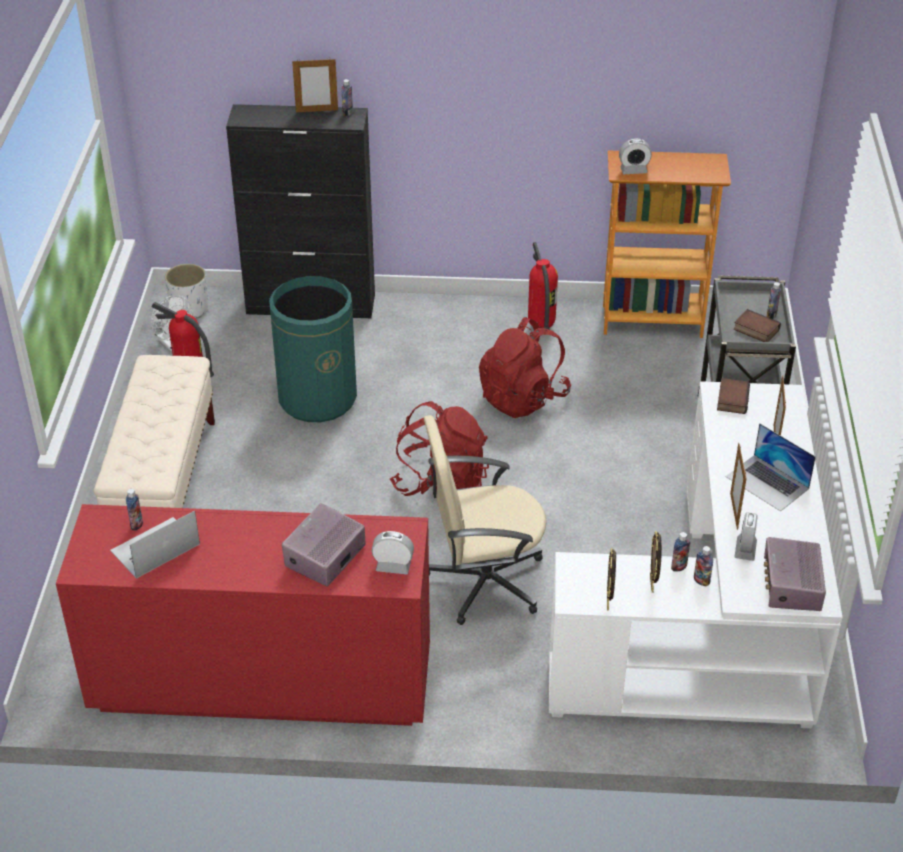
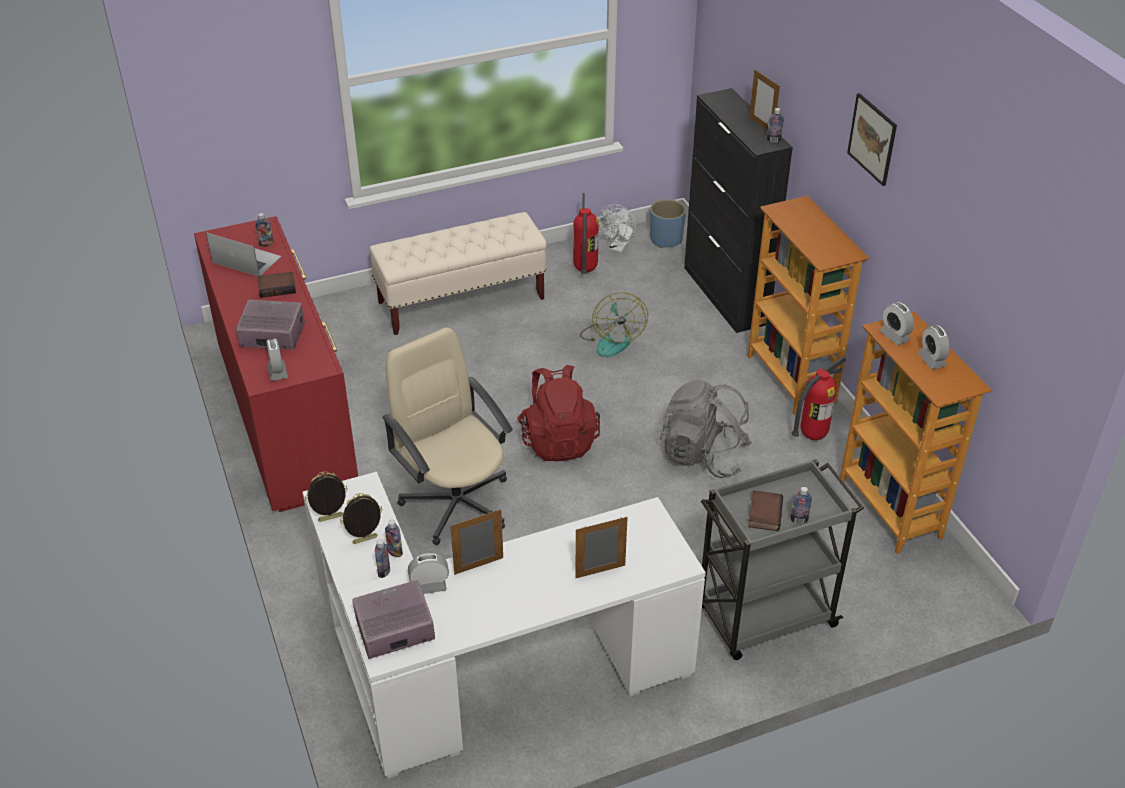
camera: 65 degrees right, 0 degrees up
(190, 309) = (666, 239): white planter -> blue planter
(317, 398) = (611, 339): green trash can -> fan
(459, 310) = (792, 379): none -> bookcase
(492, 40) = (872, 139): none -> picture
(523, 398) = (703, 455): red backpack -> grey backpack
(674, 165) = (931, 360): none -> alarm clock
(731, 399) = (645, 525): book -> book (277, 287)
(767, 482) = (534, 580): laptop -> none

